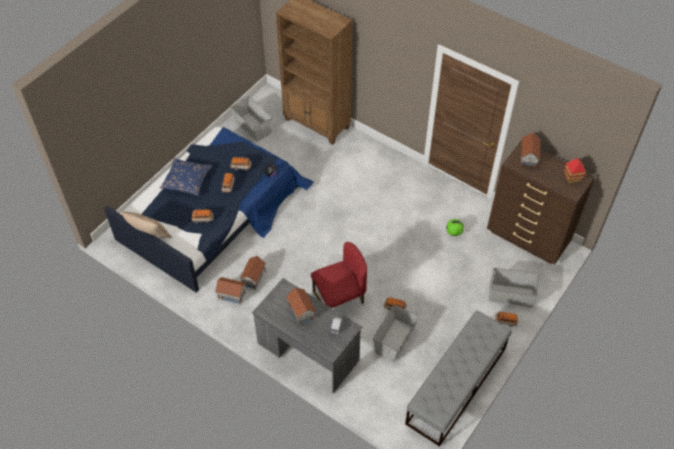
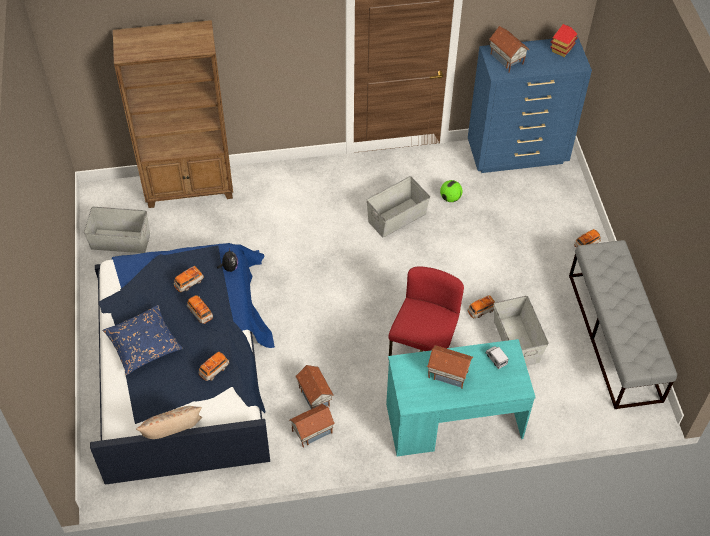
camera: 45 degrees left, 0 degrees up
(308, 352) = (453, 421): grey desk -> turquoise desk
(511, 295) = (563, 217): grey storage box -> grey storage box (397, 217)
(528, 238) = (518, 154): brown dresser -> blue dresser

